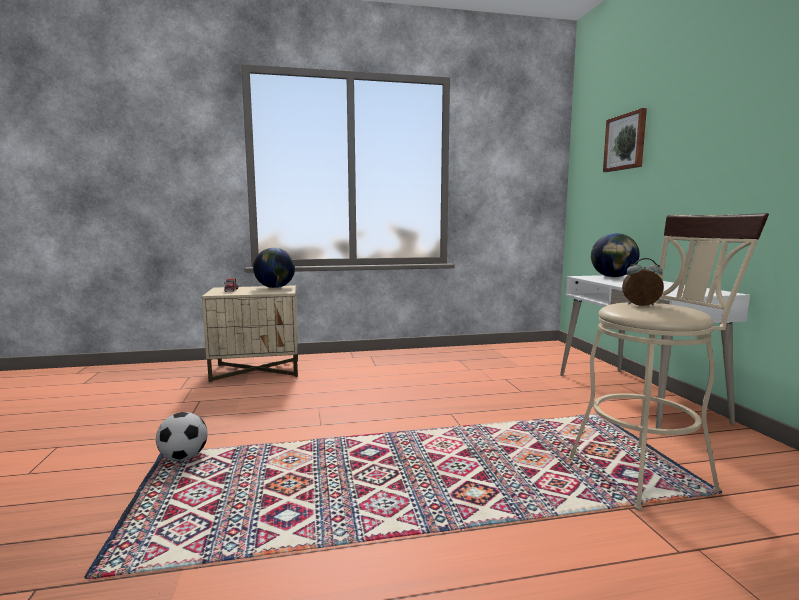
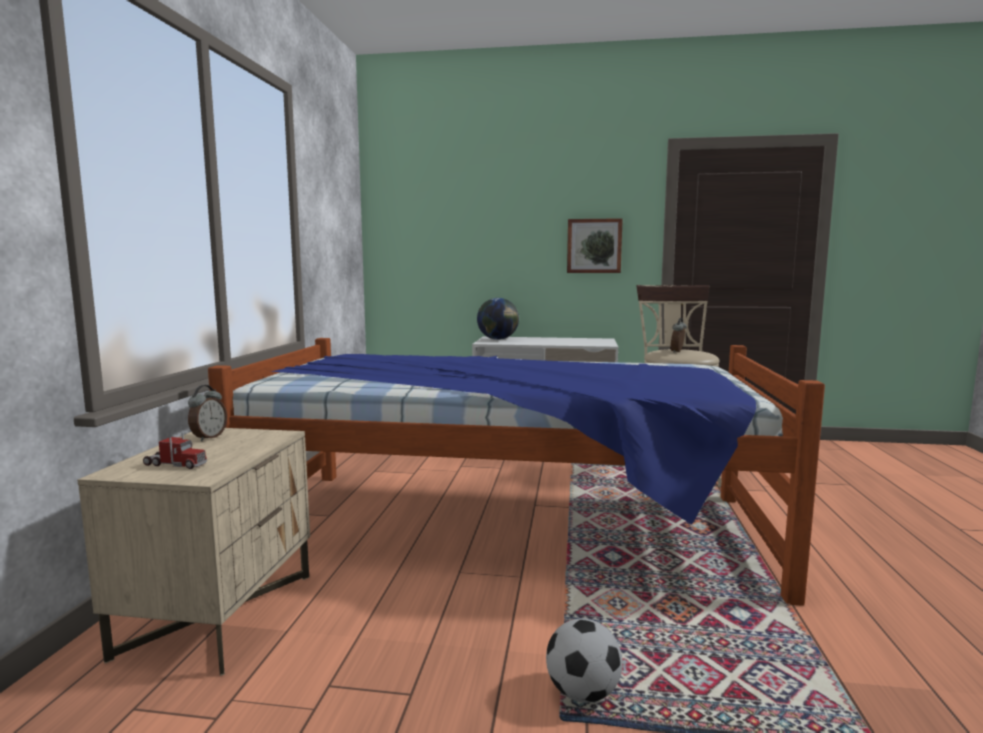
camera: 70 degrees left, 0 degrees up
(275, 287) = (208, 437): globe -> alarm clock
(397, 411) = (508, 527): none -> bed
(625, 142) = (460, 208): picture -> picture (594, 246)

